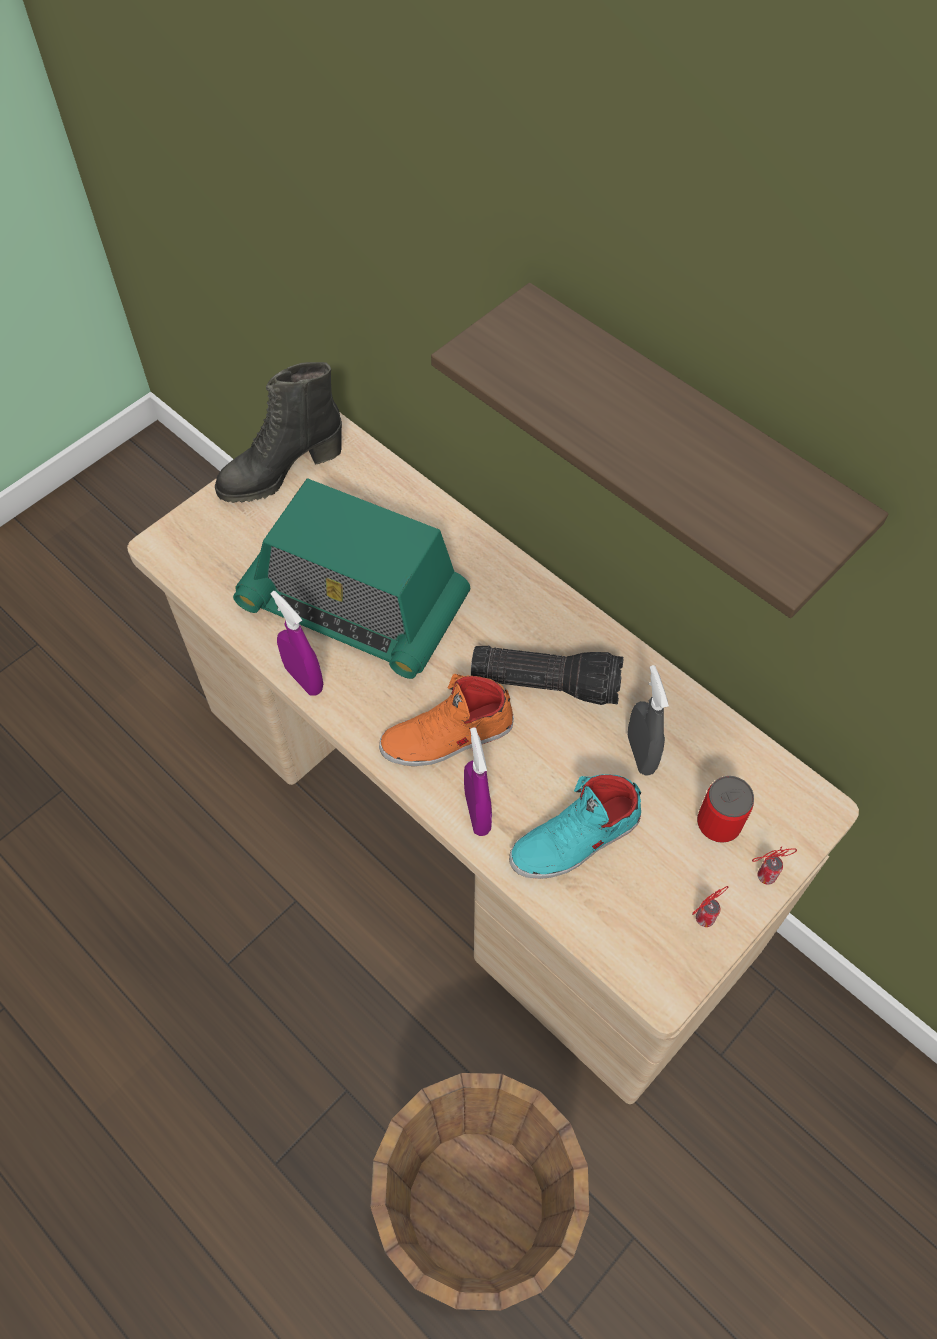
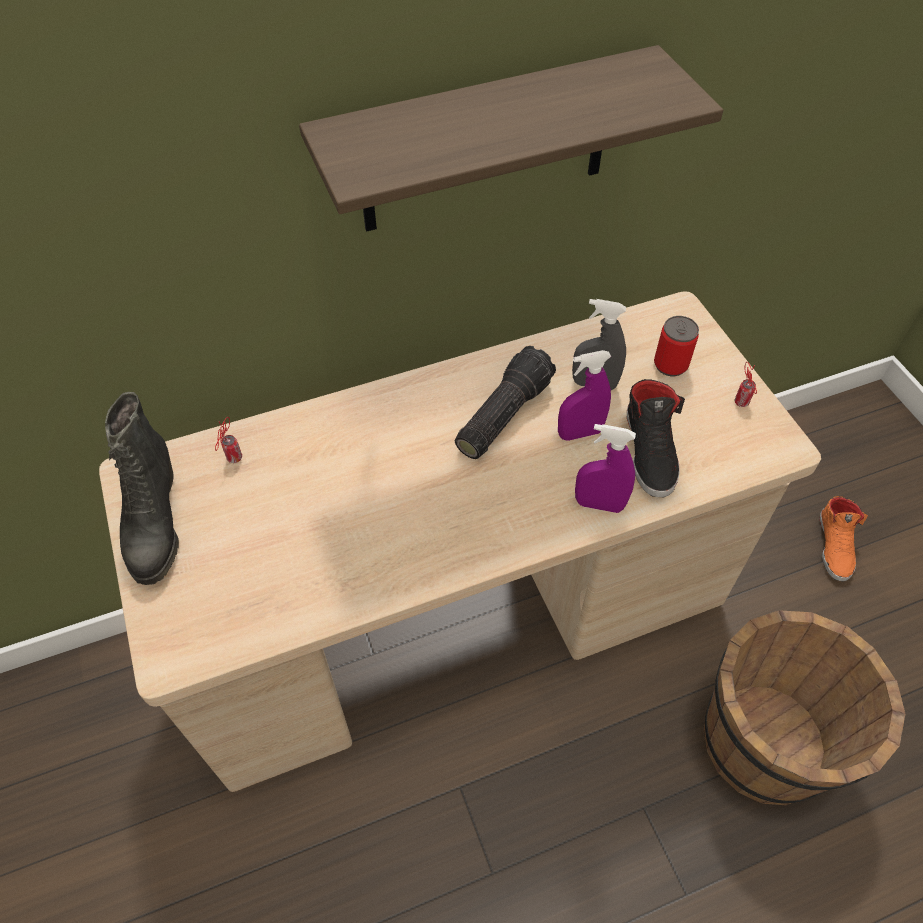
camera: 65 degrees left, 5 degrees down
(304, 679) = (403, 585): purple spray bottle -> purple spray bottle (580, 433)
(354, 604) = (348, 518): radio -> none
(447, 737) = (520, 499): orange shoe -> orange shoe (835, 546)
(576, 840) = (650, 450): turquoise shoe -> black shoe
(763, 876) = (720, 358): can -> can (233, 459)

